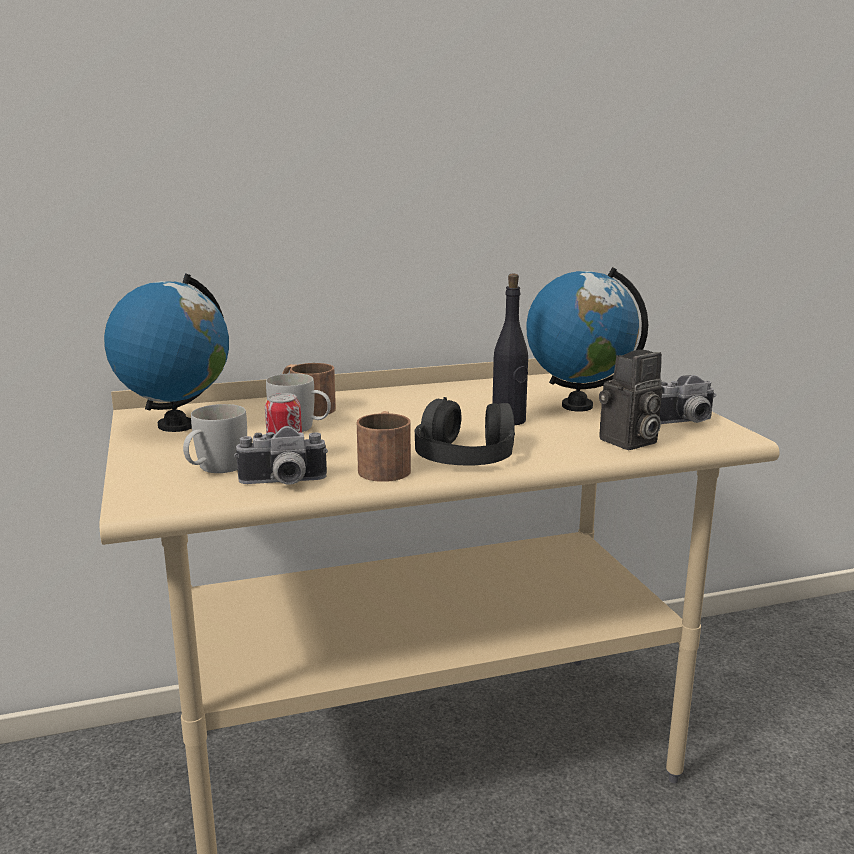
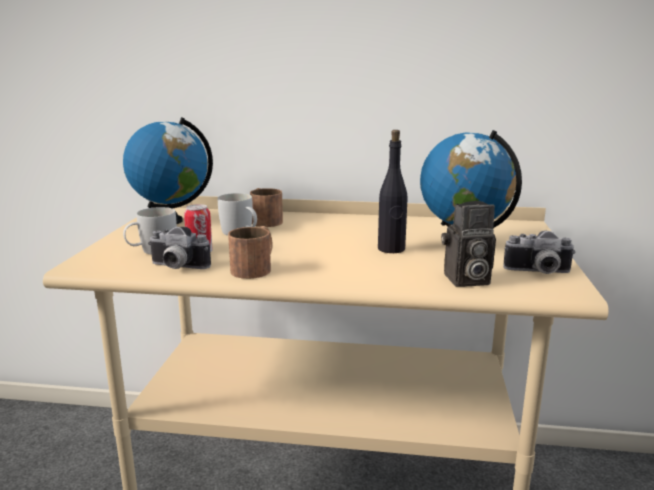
camera: 25 degrees right, 0 degrees up
(465, 453) = (324, 267): black headphones -> none

